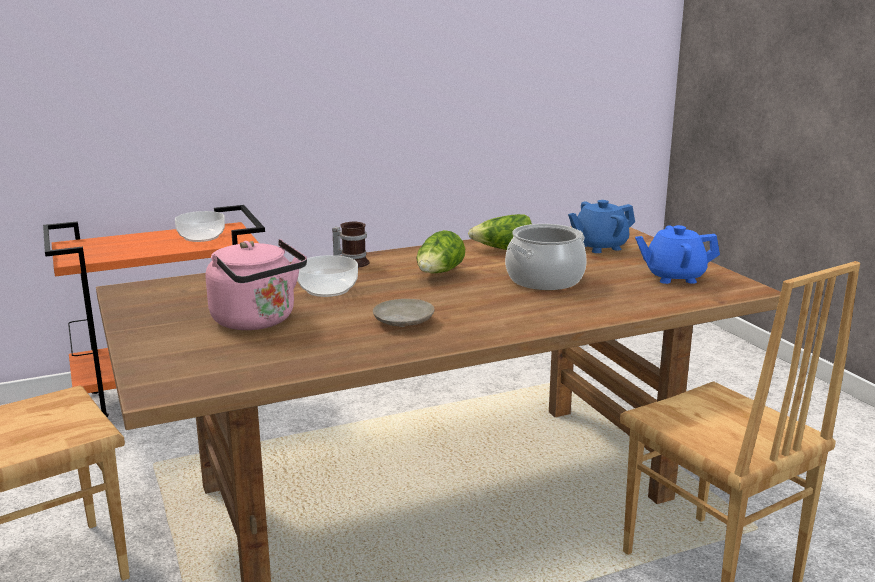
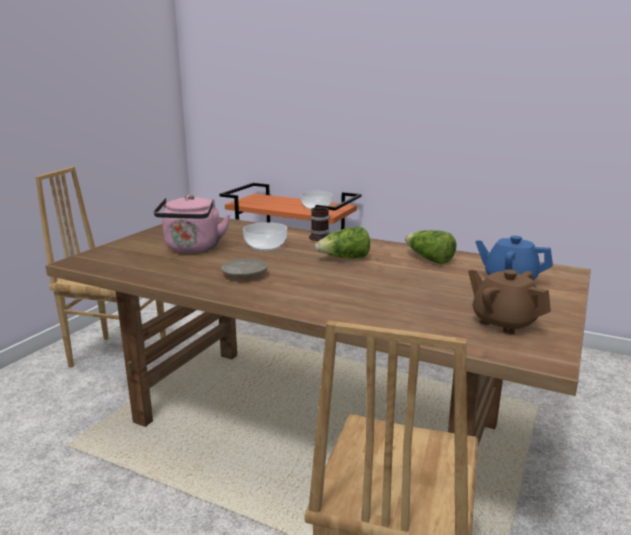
camera: 50 degrees right, 0 degrees up
(544, 279) = (396, 285): cooking pot -> none
(674, 277) = (503, 322): blue teapot -> brown teapot

